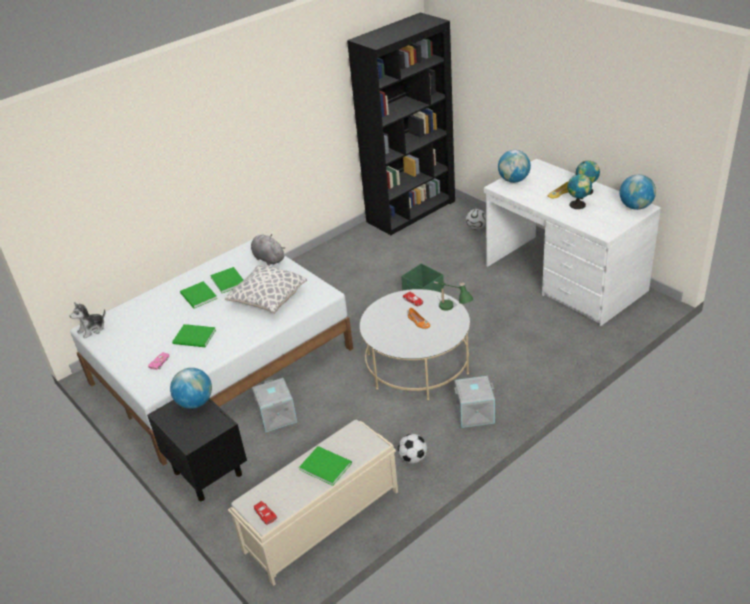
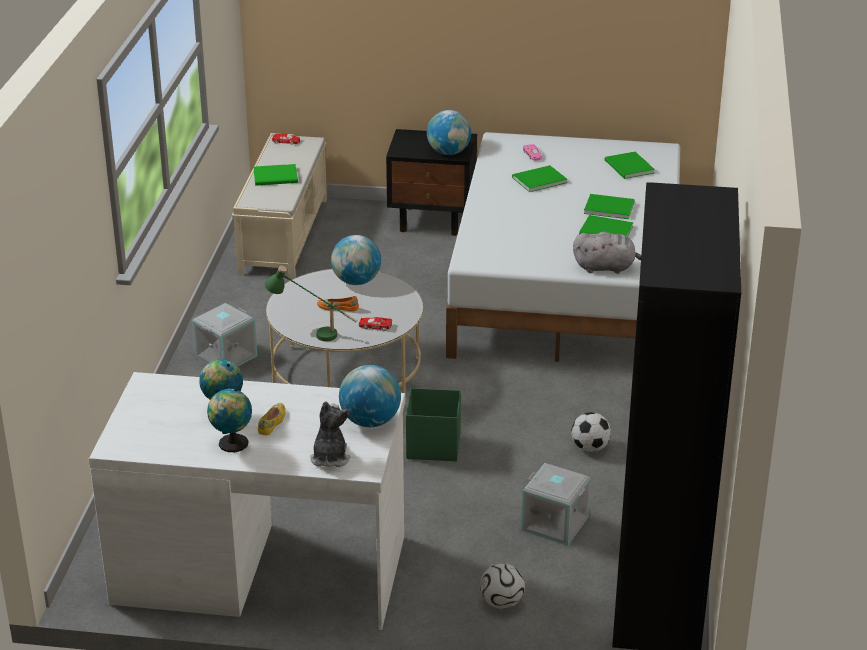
camera: 135 degrees right, 5 degrees down
(92, 329) = (655, 149): plush toy -> plush toy (330, 457)
(133, 321) = (628, 167): none -> green book
(268, 299) = (526, 233): pillow -> none
(276, 416) = (435, 274): grey storage box -> grey storage box (555, 523)
(413, 458) = (251, 300): football -> football (590, 447)
(635, 207) = (129, 443): globe -> globe (356, 281)

